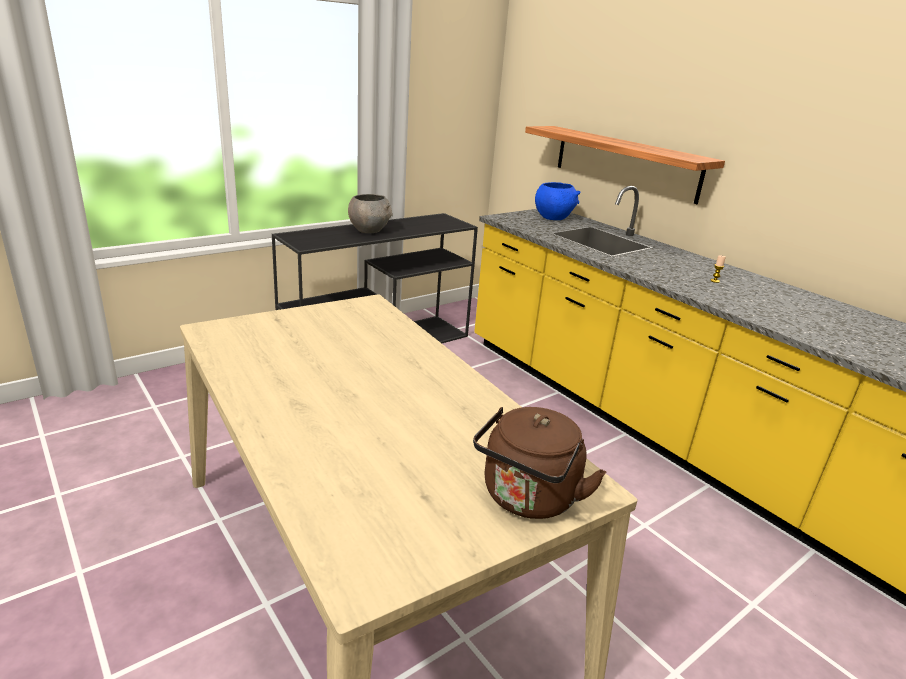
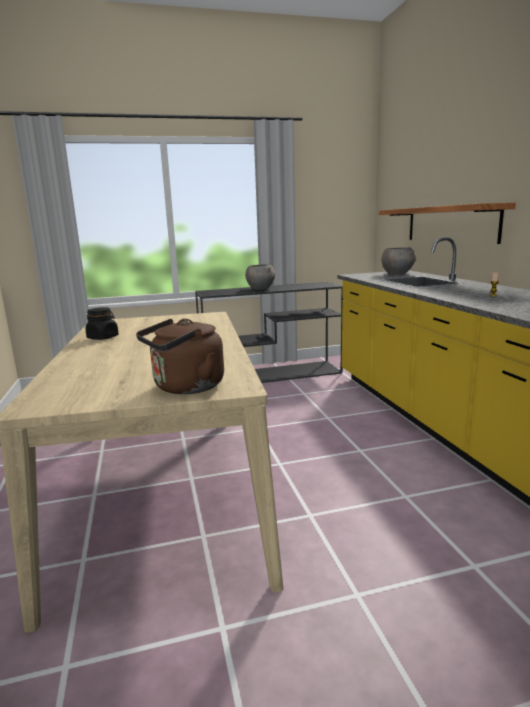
camera: 25 degrees right, 10 degrees down
(263, 378) = (103, 338): none -> black jar
(553, 218) = (397, 274): blue bowl -> grey bowl

